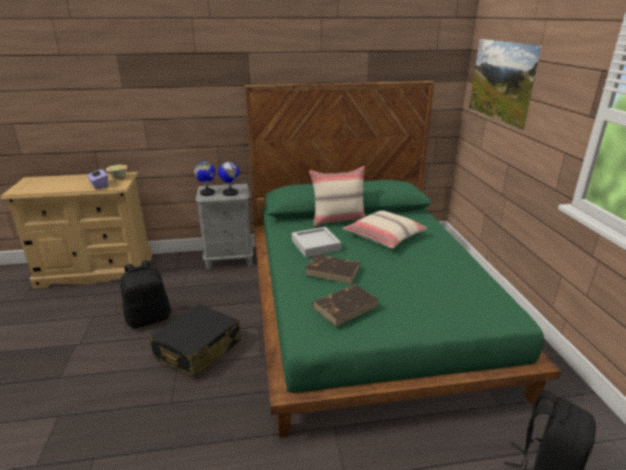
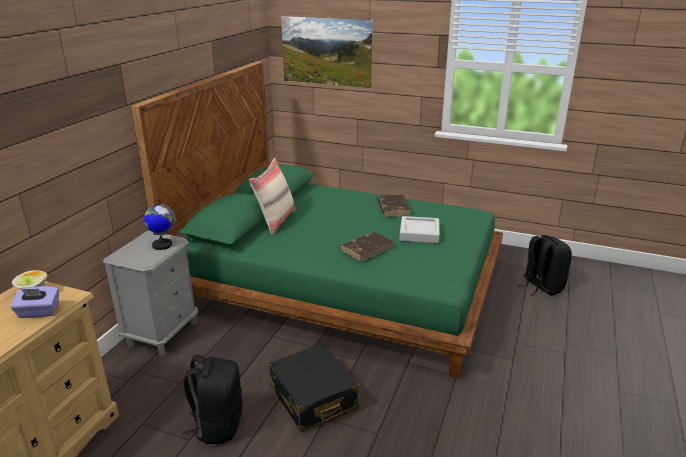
camera: 60 degrees left, 0 degrees up
(207, 193) = (138, 258): globe -> none
(315, 245) = (312, 243): grey tray -> grey tray (419, 233)
(345, 306) = (423, 259): brown book -> brown book (393, 207)
(384, 236) = (331, 212): beige pillow -> none

